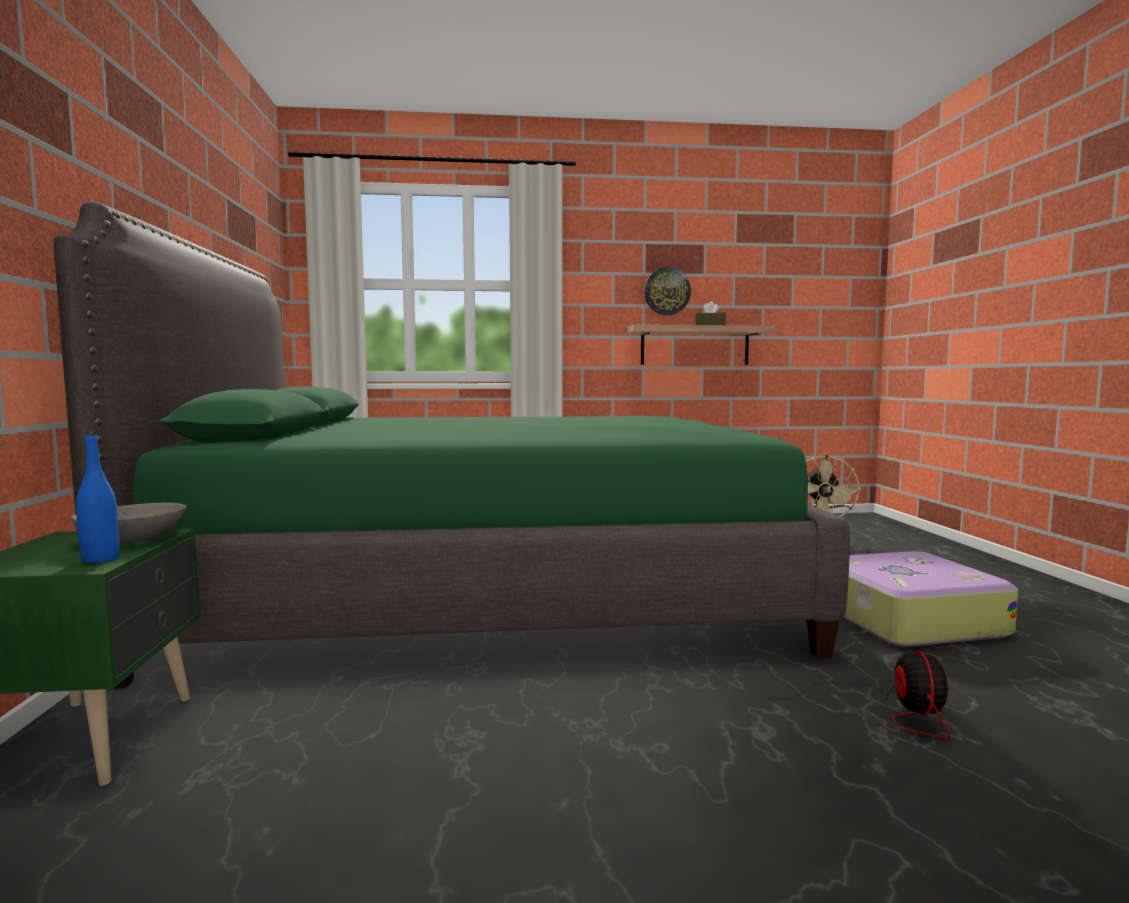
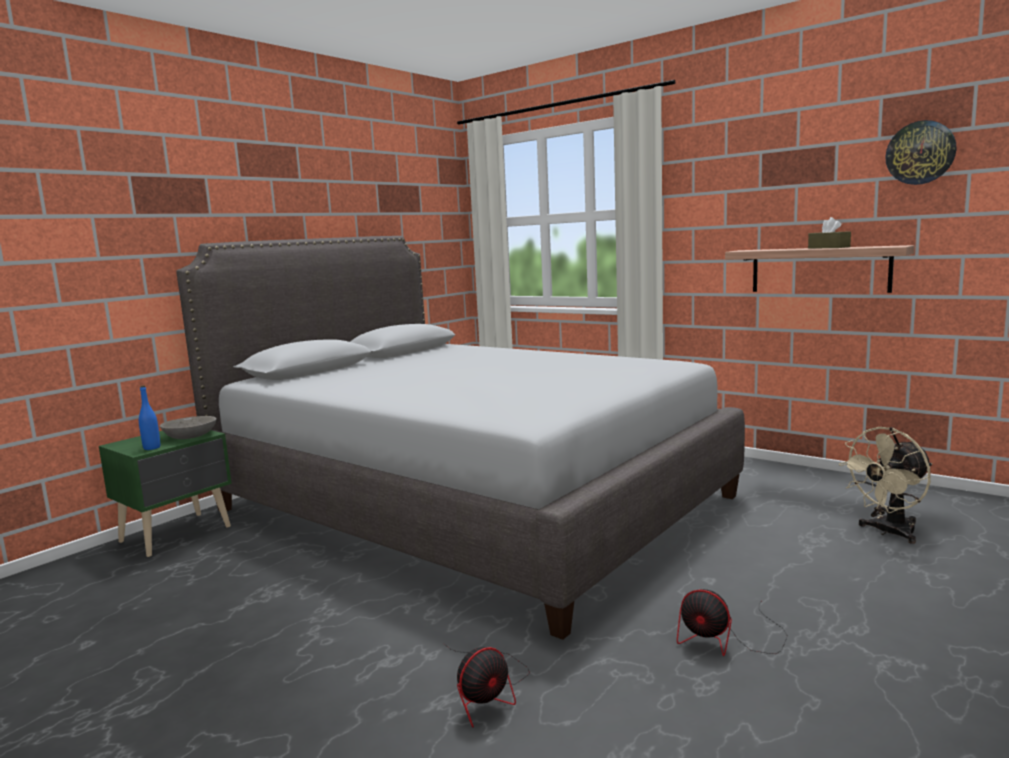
camera: 45 degrees right, 5 degrees up
(487, 591) = (469, 503): green bed -> grey bed
(667, 291) = (785, 207): wall clock -> wall clock (920, 153)
(906, 618) = (727, 639): suitcase -> fan

